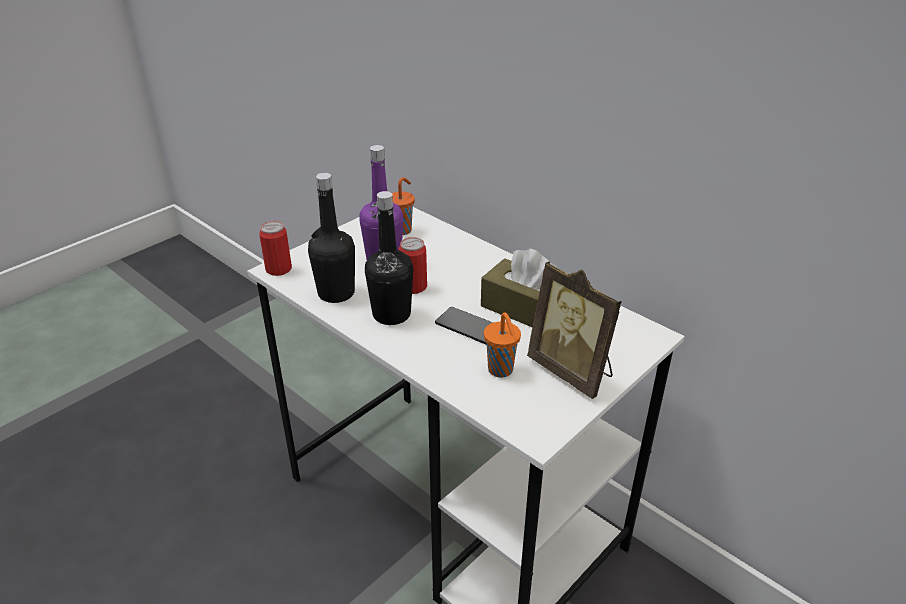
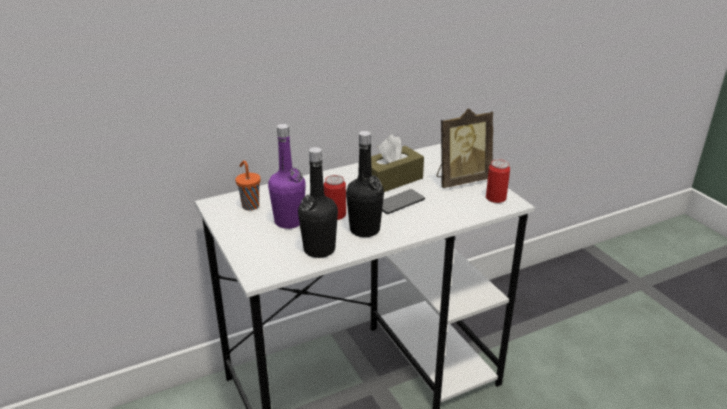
camera: 70 degrees left, 5 degrees down
(278, 269) = (260, 274): can -> can (495, 198)
(501, 371) = (450, 201): orange cup -> none

